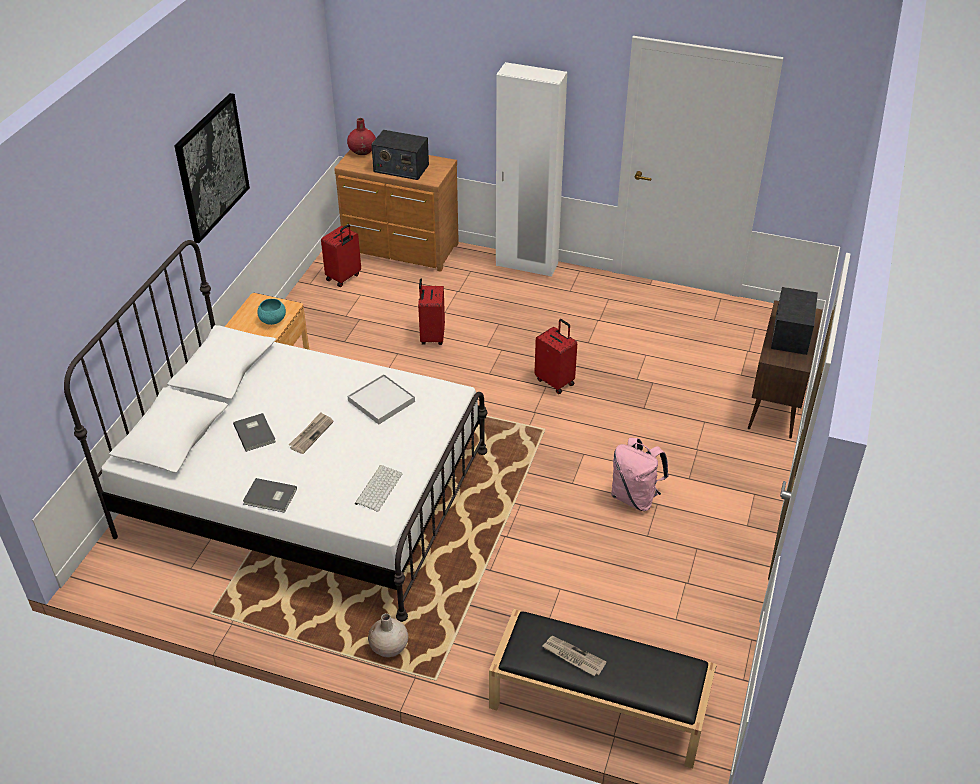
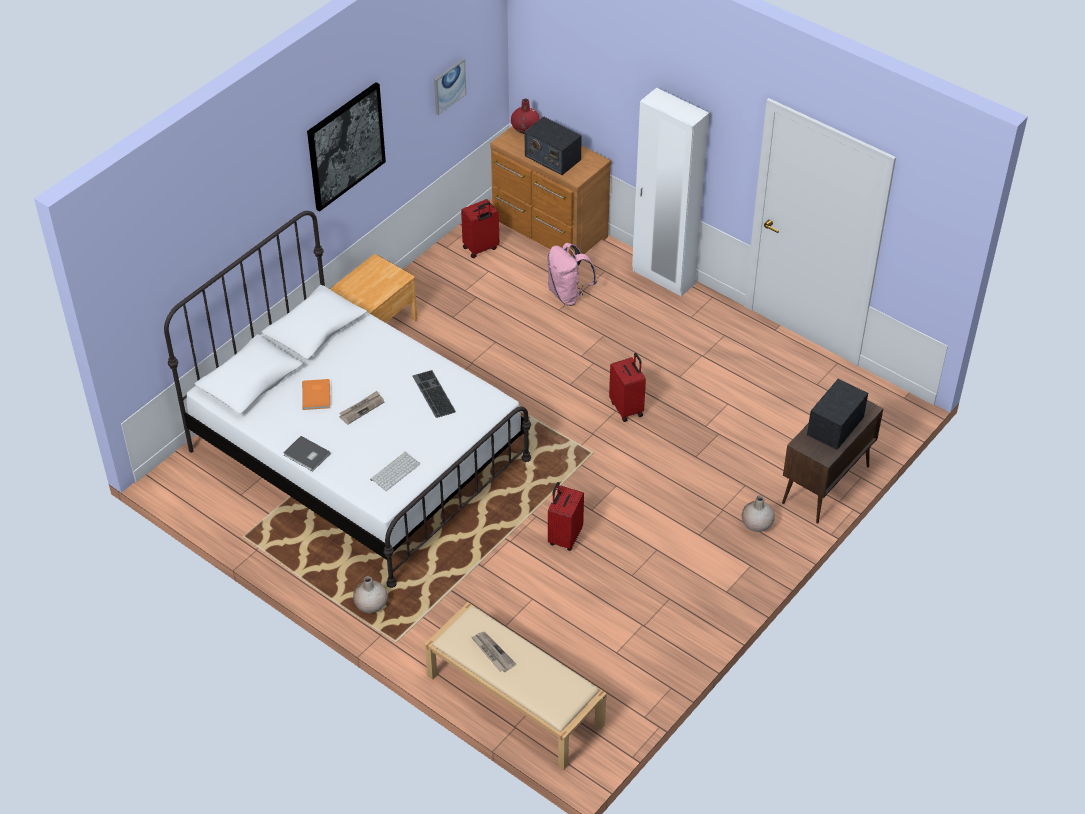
camera: 20 degrees right, 5 degrees up
(255, 432) = (317, 395): grey book -> orange book
(272, 320) = (380, 287): turquoise bowl -> none
(290, 107) = (449, 86): none -> picture
(381, 401) = (432, 394): white tray -> keyboard
(431, 336) = (534, 332): red suitcase -> red suitcase (564, 537)
(597, 705) = (513, 700): black bench -> beige bench
(635, 497) = (640, 538): pink backpack -> pink backpack (568, 294)
(736, 454) = (756, 524): none -> beige vase

